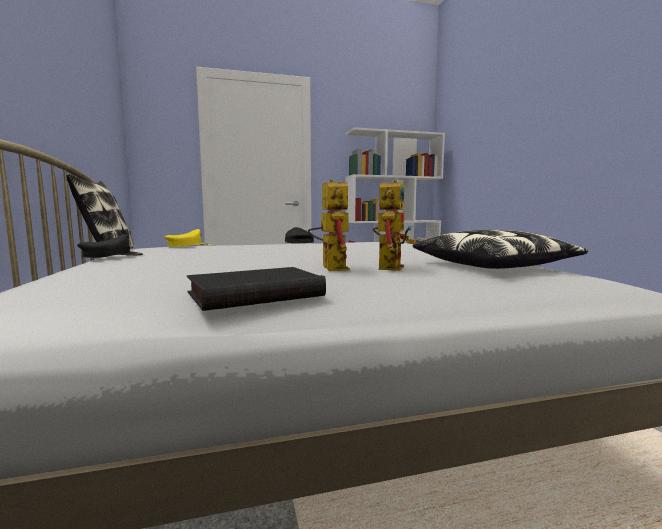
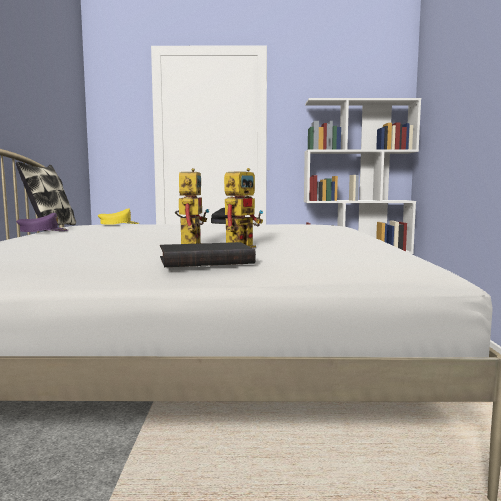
camera: 15 degrees right, 0 degrees up
(111, 255) = (43, 231): black cap -> purple cap
(255, 294) = (91, 260): black book -> black book (206, 260)
(492, 266) = (341, 250): pillow -> none

